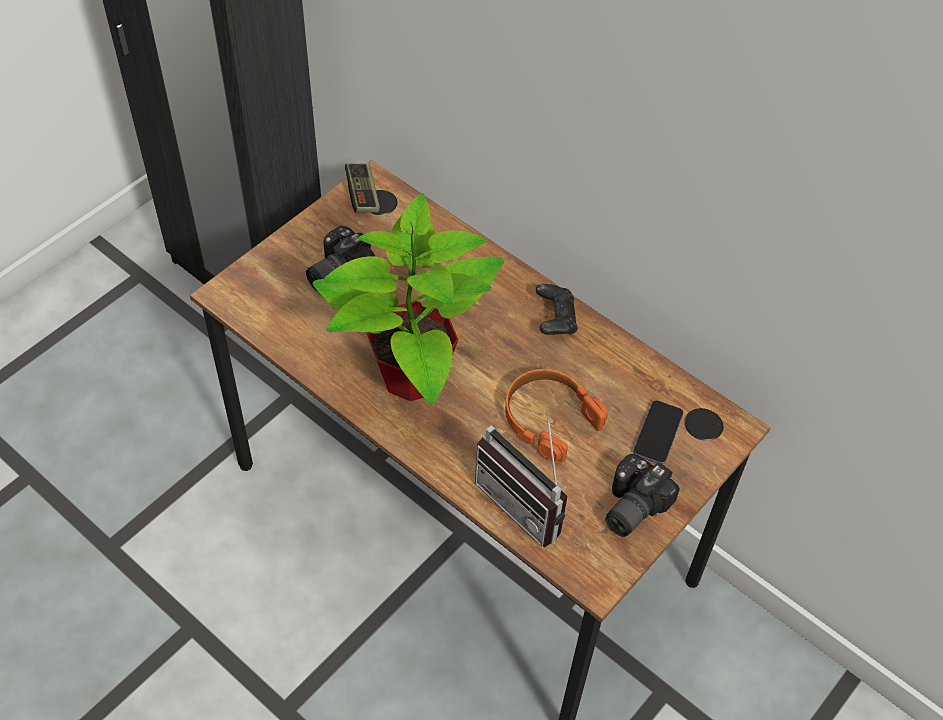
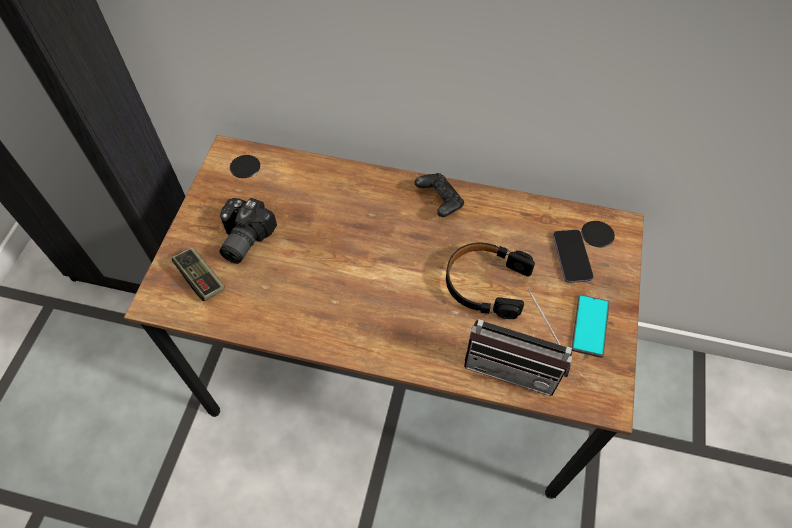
camera: 25 degrees left, 5 degrees up
(362, 195) = (227, 166): game controller -> game controller (201, 278)
(411, 376) = (357, 300): potted plant -> none
(549, 418) = (485, 284): orange headphones -> black headphones
(630, 506) = (590, 326): camera -> phone

